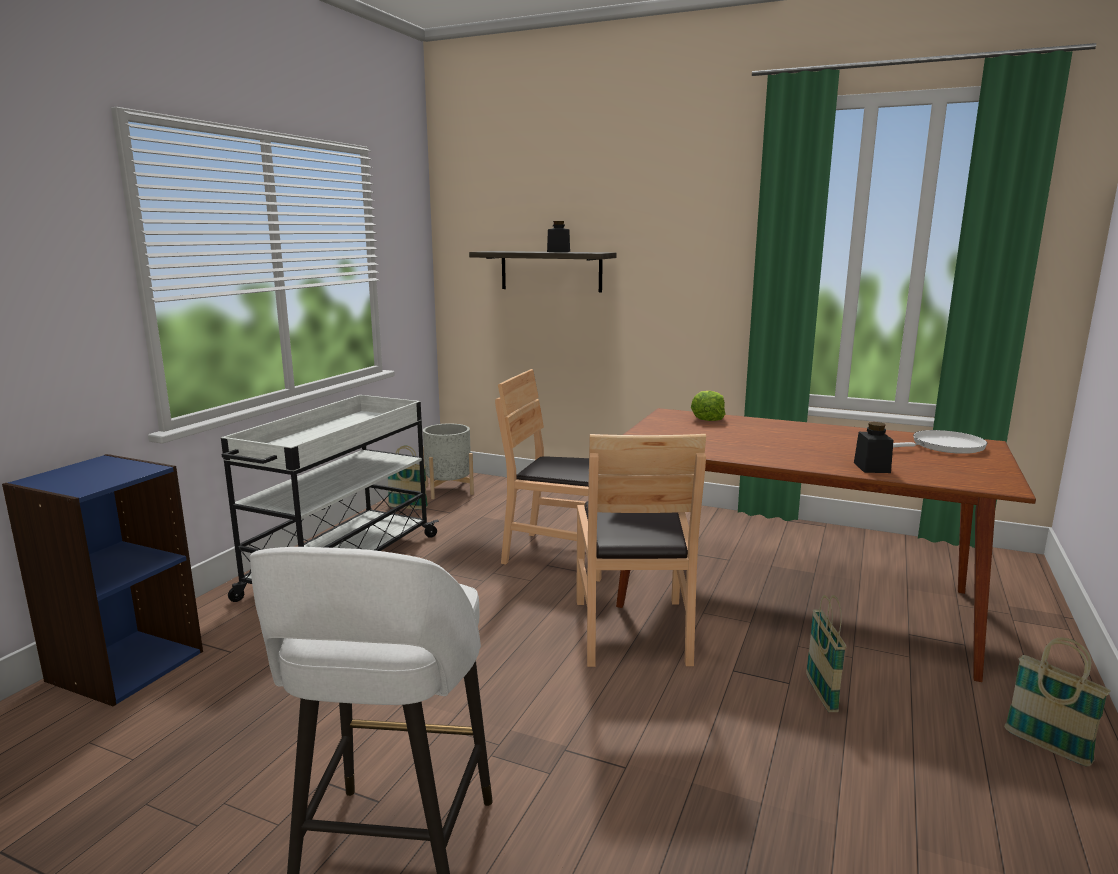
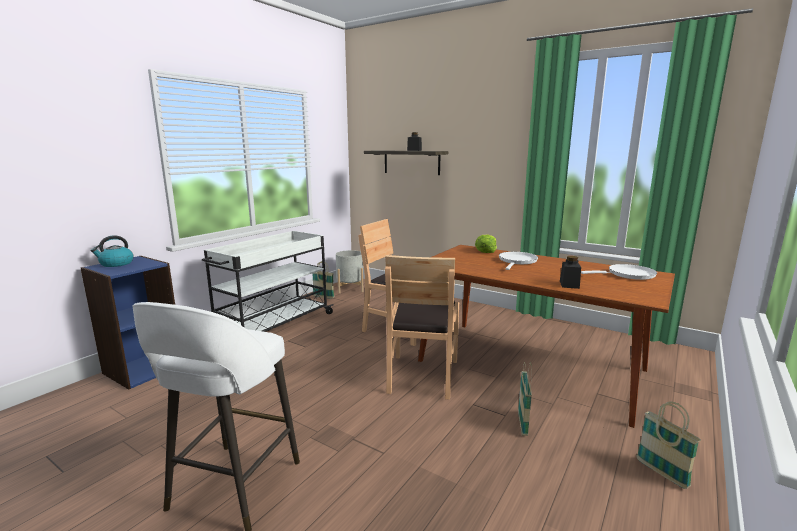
camera: 10 degrees right, 0 degrees up
(71, 473) = (116, 264): none -> kettle
(767, 433) = (517, 261): none -> white frying pan

